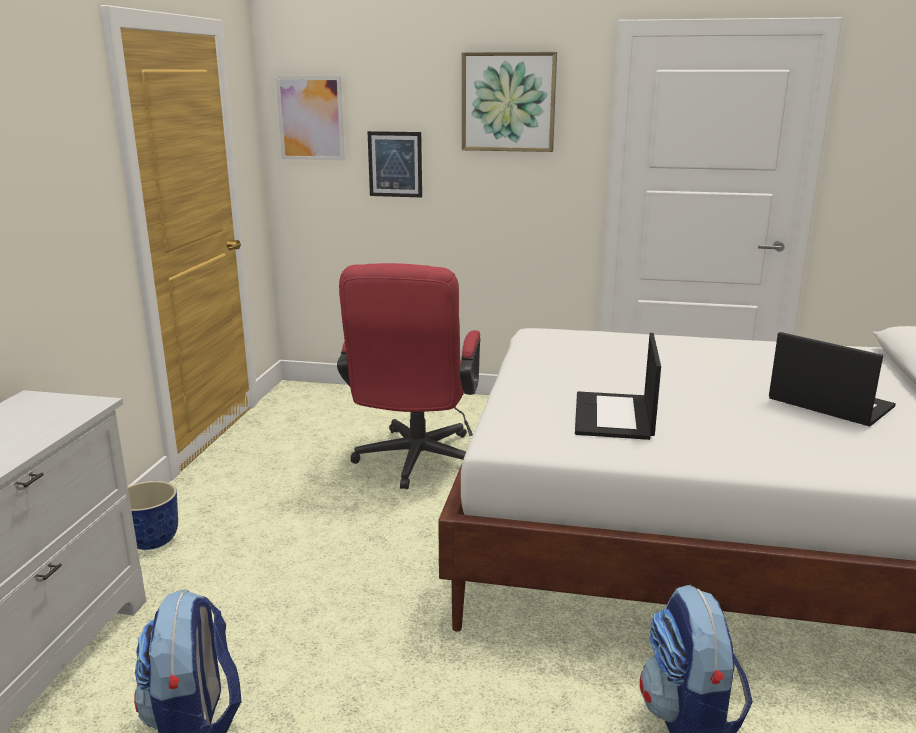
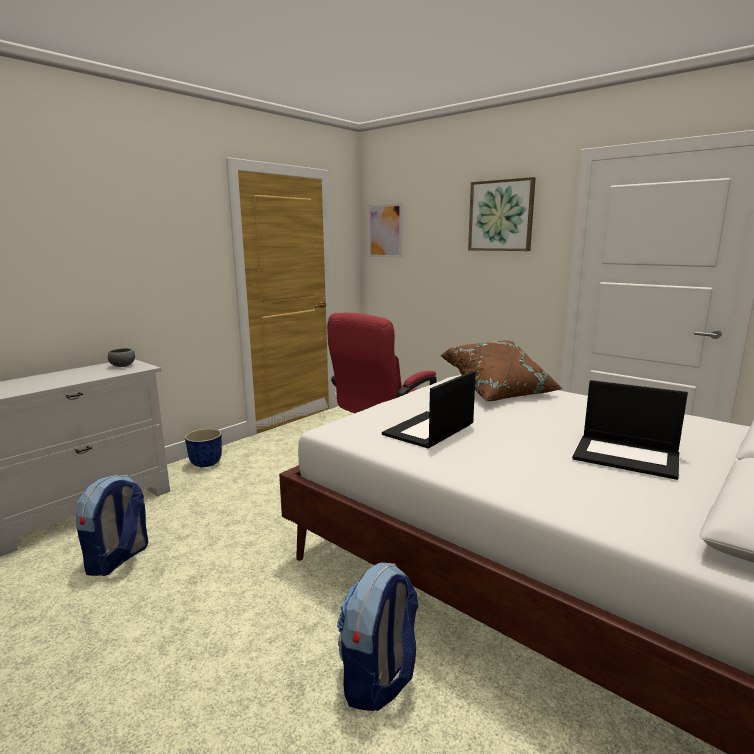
camera: 30 degrees right, 5 degrees down
(41, 408) = (122, 366): none -> grey bowl
(395, 164) = (429, 260): picture -> none
(607, 347) = (499, 391): none -> brown pillow
(828, 403) = (627, 456): laptop -> laptop turned 135 degrees clockwise

